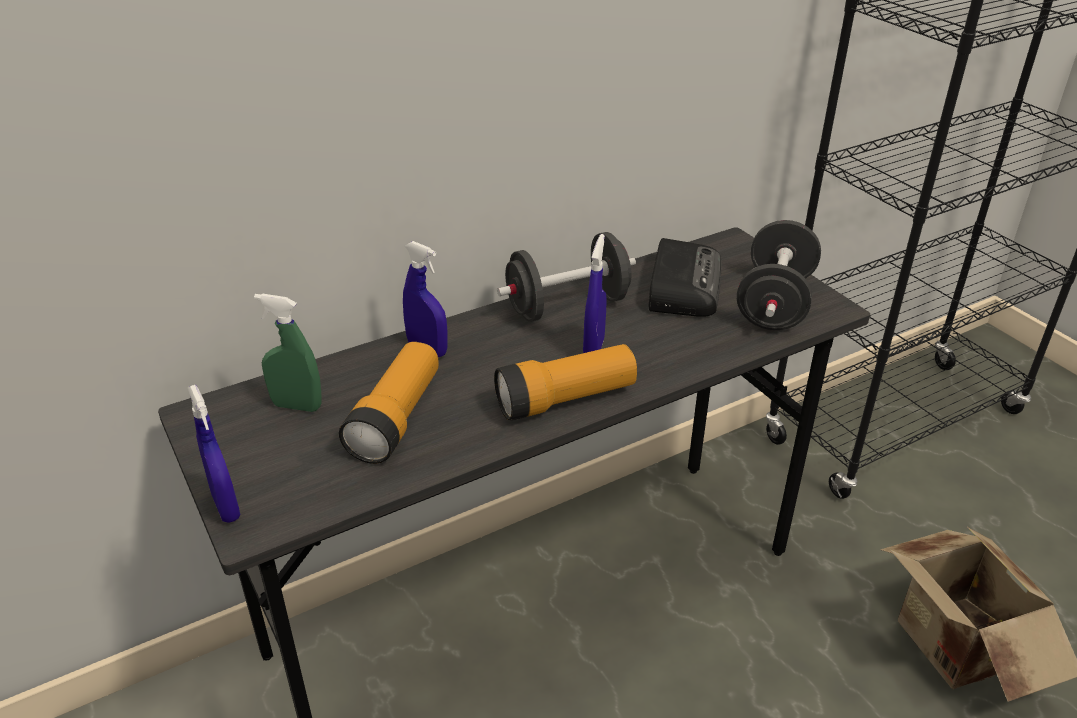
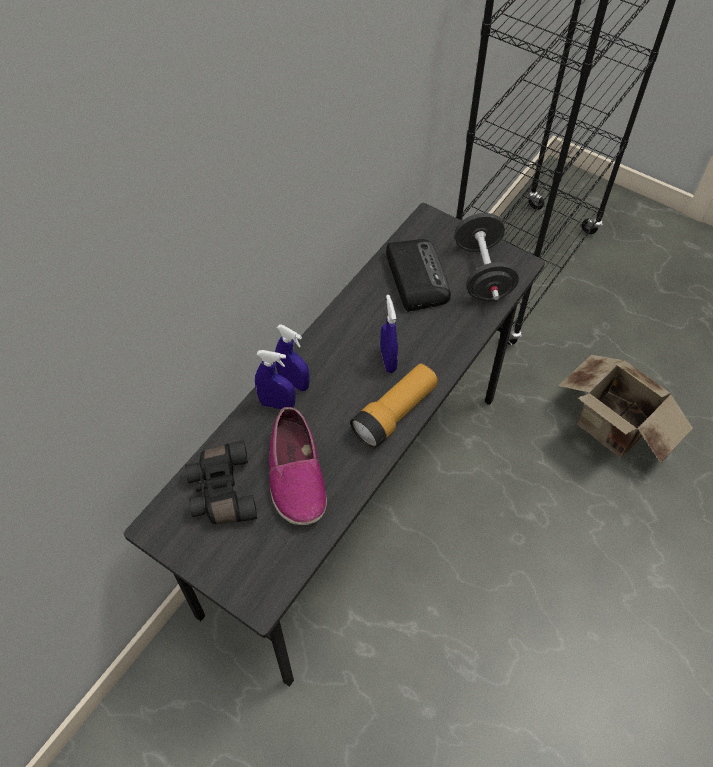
camera: 25 degrees left, 20 degrees up
(226, 506) = (233, 592): blue spray bottle -> blue spray bottle (294, 382)
(297, 406) = (221, 491): green spray bottle -> black binoculars
(396, 419) = (296, 474): flashlight -> shoe
(567, 305) = (348, 326): black dumbbell -> none

